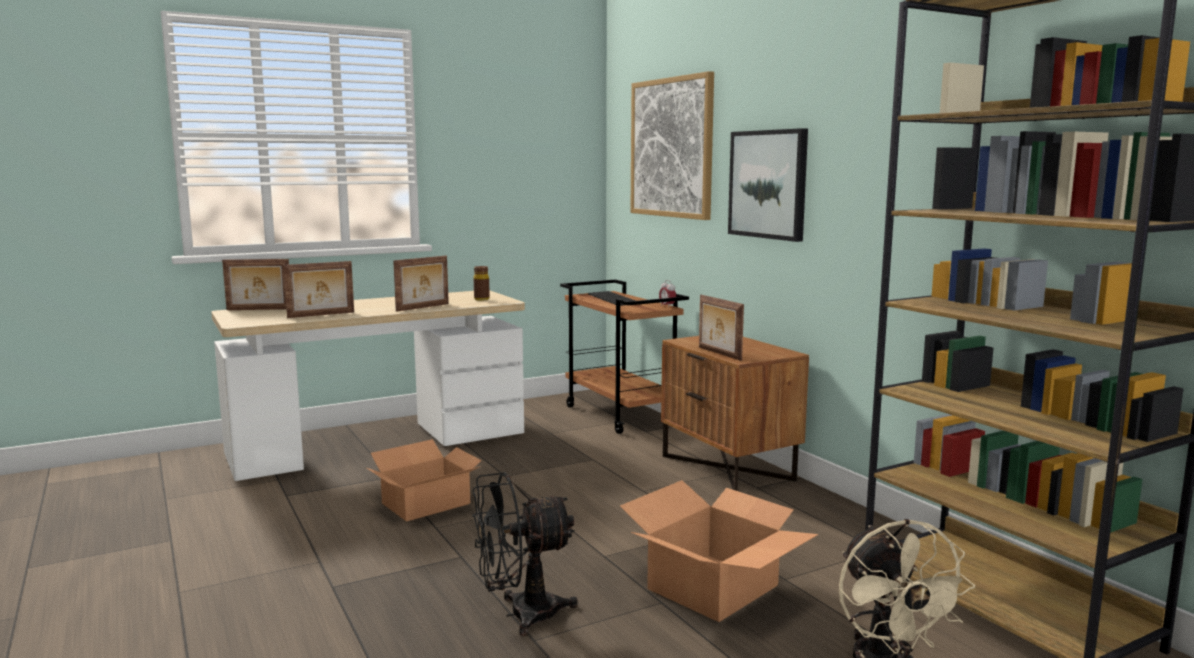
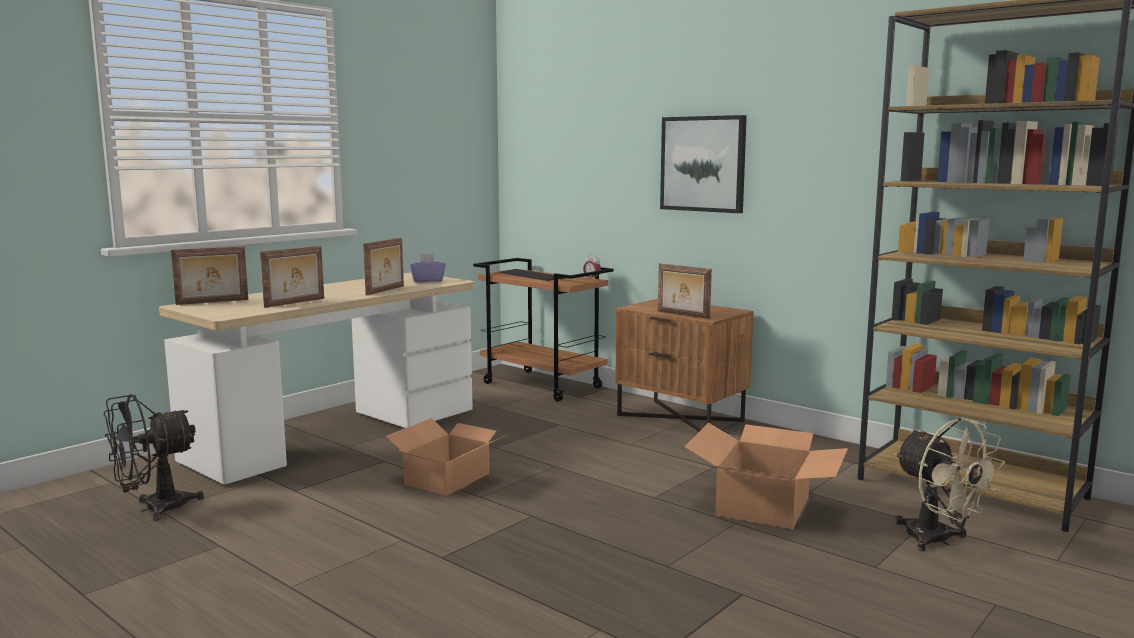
camera: 20 degrees left, 0 degrees up
(481, 299) = (427, 280): brown bottle -> purple tissue box
(521, 614) = (635, 550): black fan -> black fan (154, 509)
(671, 148) = (585, 131): picture -> none

